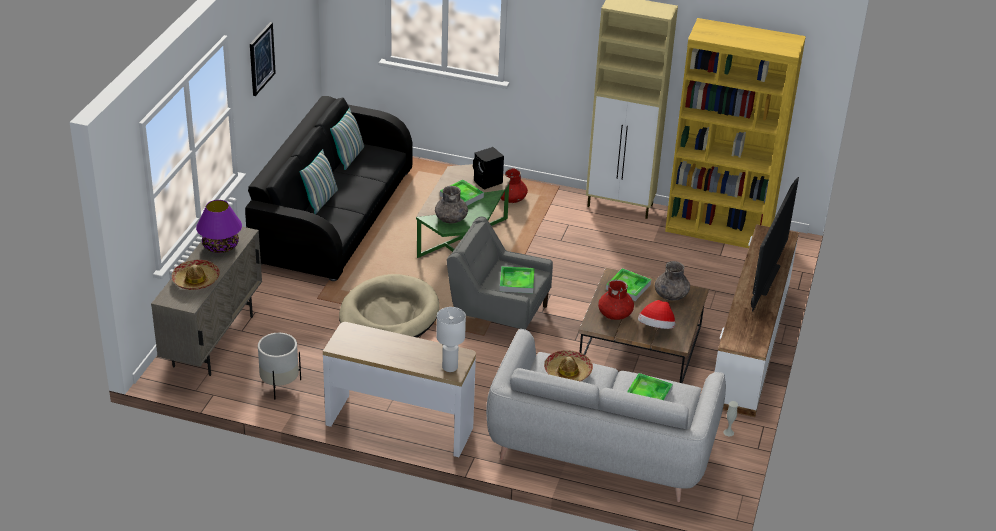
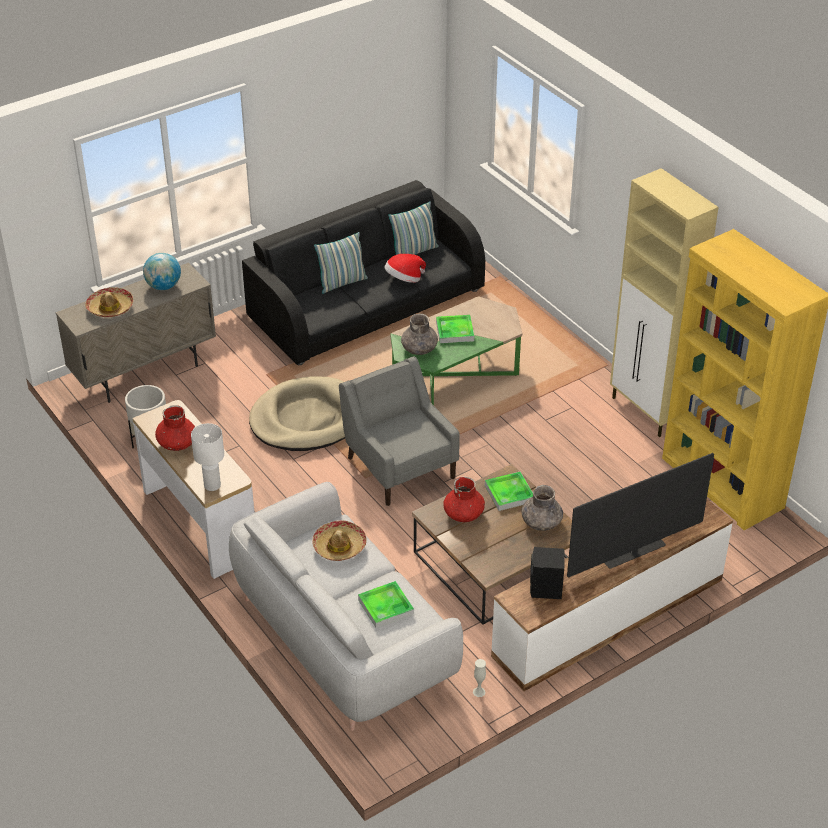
camera: 40 degrees right, 5 degrees up
(220, 246) = (163, 286): purple table lamp -> globe
(261, 58) = (316, 120): picture -> none
(488, 182) = (496, 328): black speaker -> black speaker (546, 589)
(511, 199) = (546, 357): red vase -> red vase (177, 443)
(516, 282) = (408, 438): tray -> none
(656, 328) = (485, 548): hat -> hat (404, 279)

